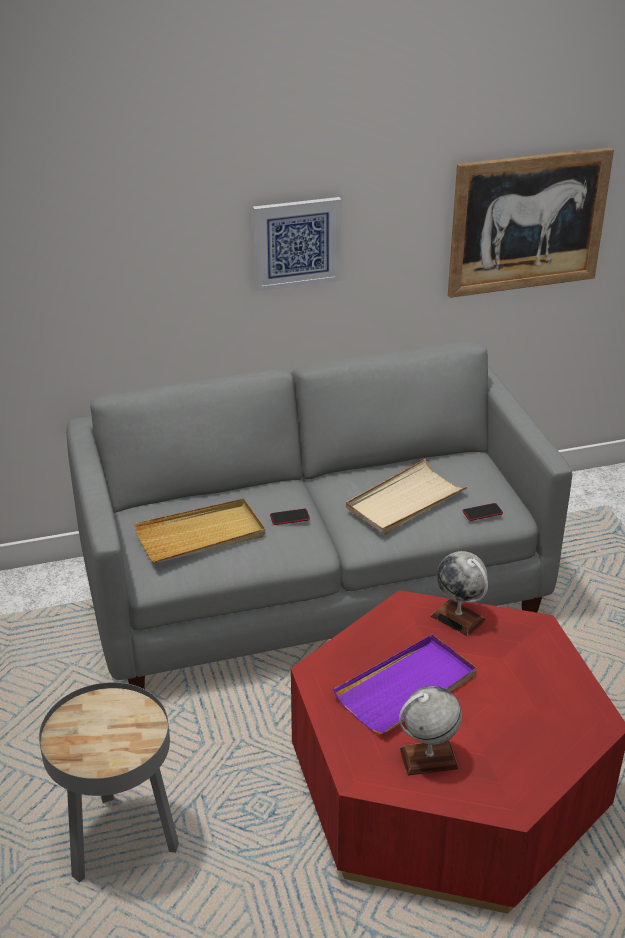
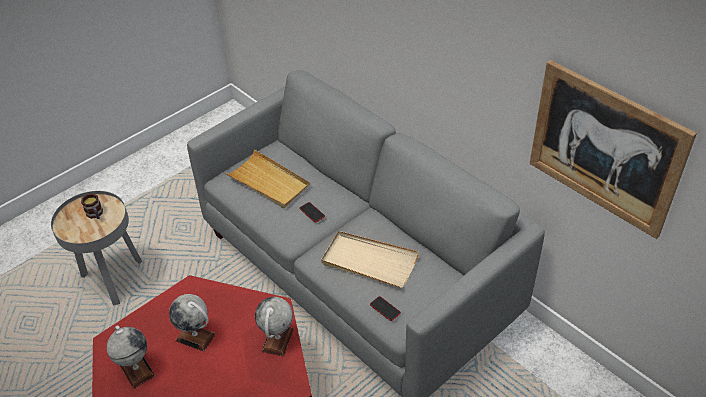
camera: 65 degrees right, 10 degrees up
(101, 724) = (95, 214): none -> mug
(296, 243) = (432, 49): picture -> none
(407, 688) = (195, 337): purple tray -> globe

